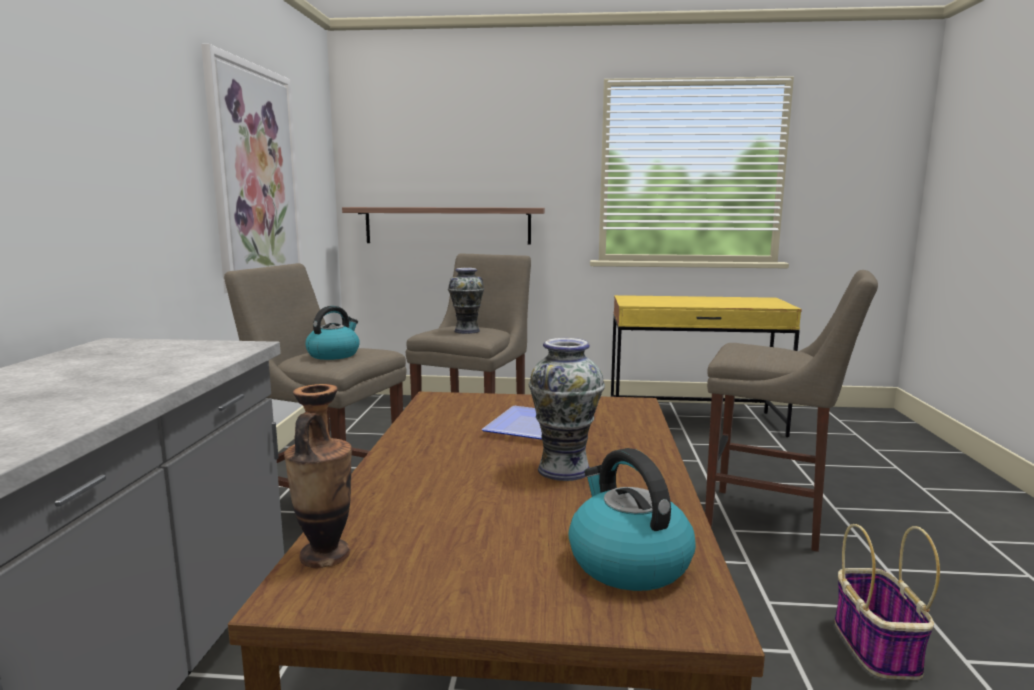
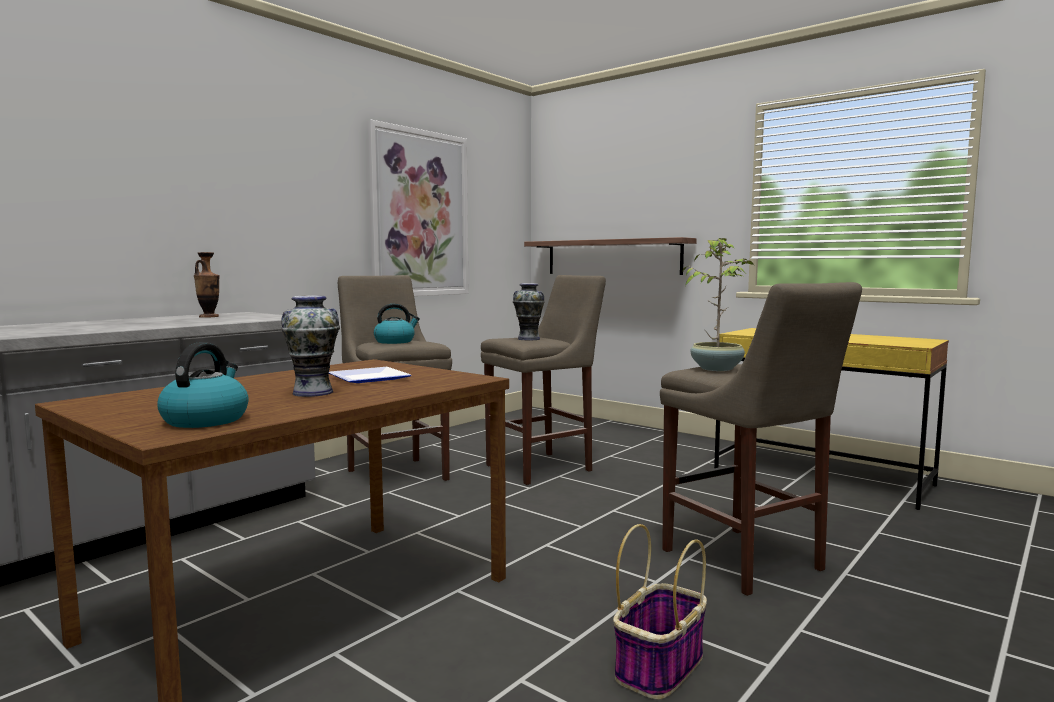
camera: 35 degrees right, 5 degrees down
(325, 555) = (117, 396): vase -> vase (209, 317)
(747, 352) = (717, 368): none -> potted plant

